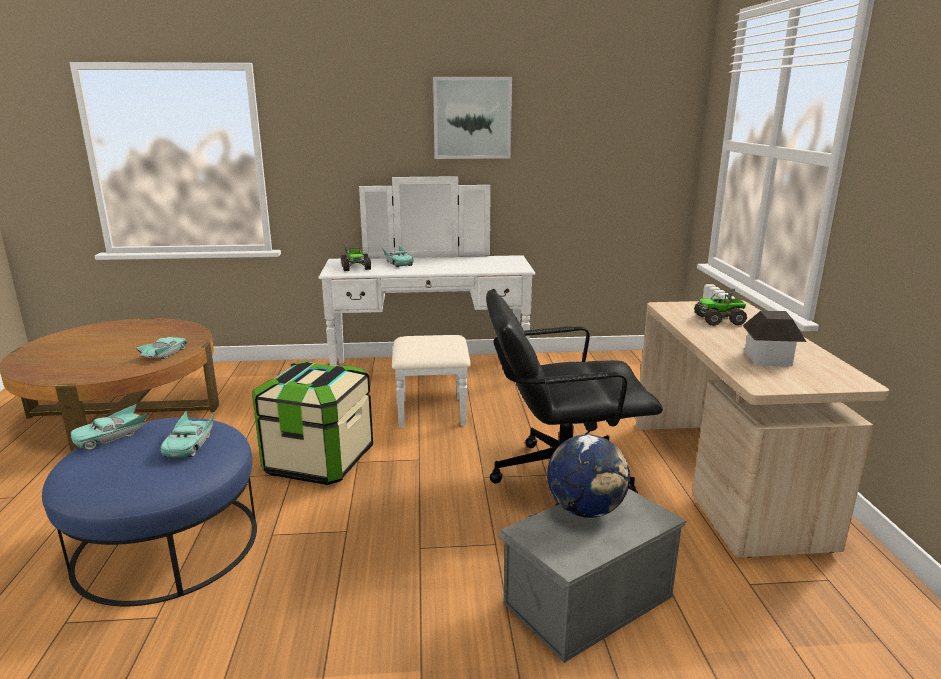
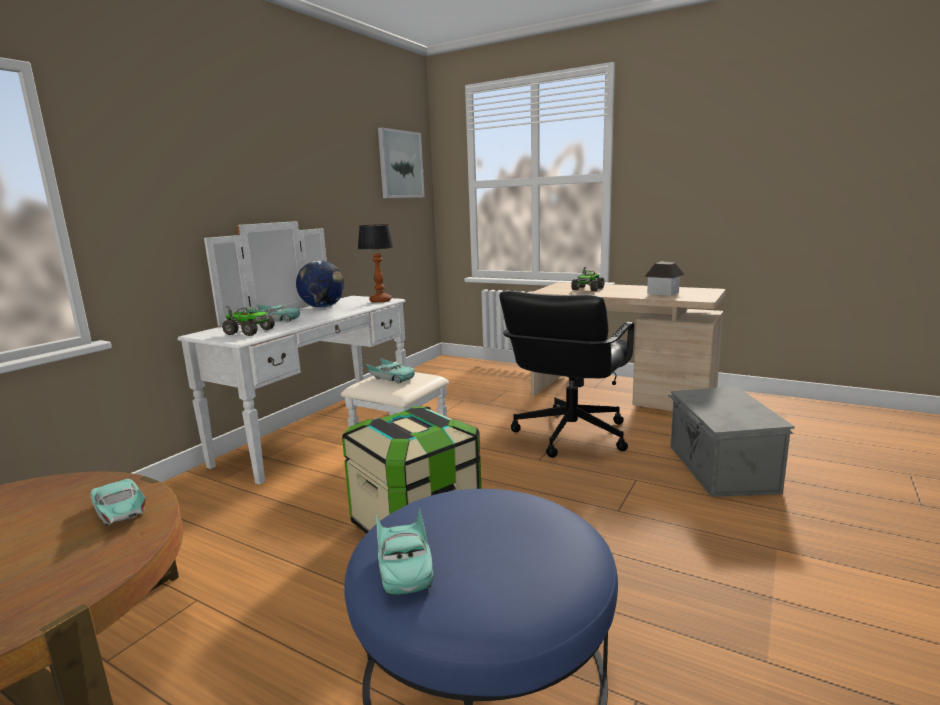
camera: 55 degrees left, 5 degrees down
(190, 444) = (494, 510): turquoise toy car -> turquoise toy car (391, 378)
(472, 118) = (294, 161): picture -> picture (400, 164)
(511, 267) = (380, 301): none -> table lamp
(586, 510) = (707, 404): globe -> globe (323, 307)

